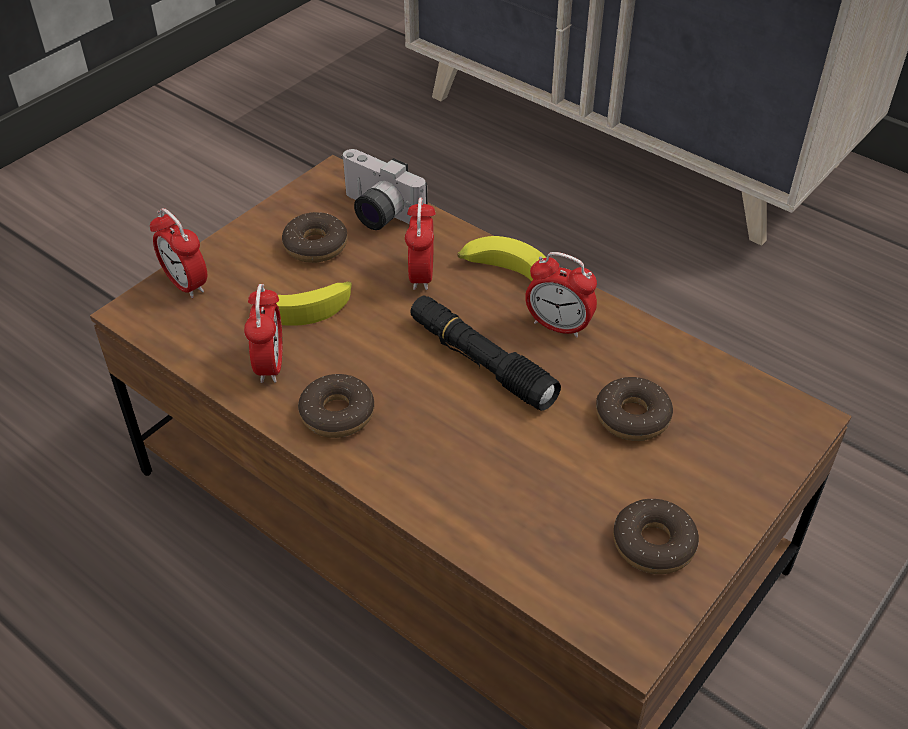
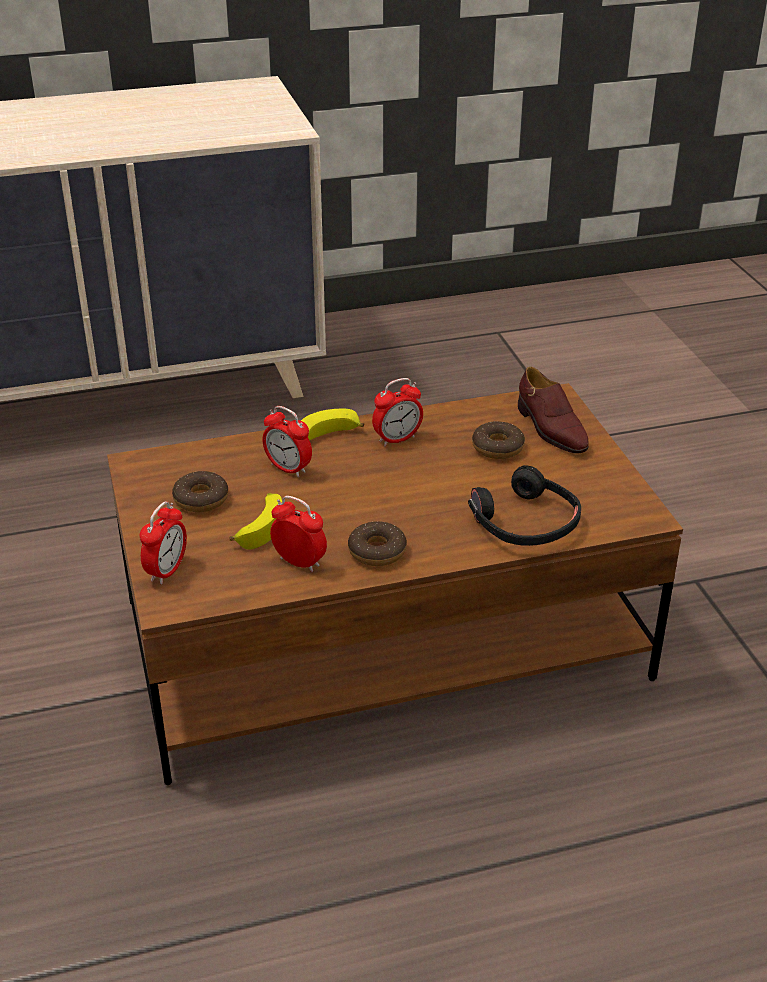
camera: 55 degrees left, 10 degrees down
(186, 284) = (167, 571): alarm clock -> alarm clock turned 60 degrees counterclockwise
(376, 214) = (201, 461): camera -> none
(481, 362) = (394, 479): black flashlight -> none
(502, 517) = (525, 523): none -> black headphones
(653, 544) = (593, 482): donut -> none
(726, 447) = (550, 429): none -> brown shoe

